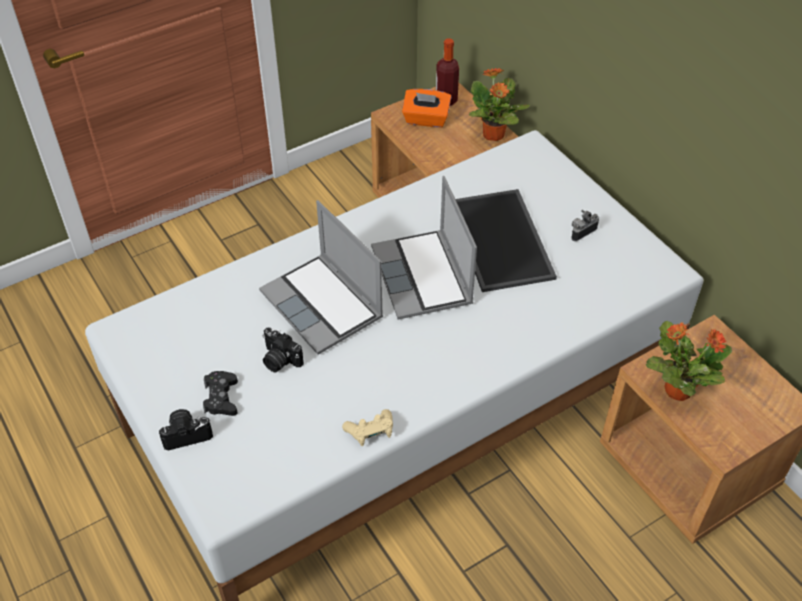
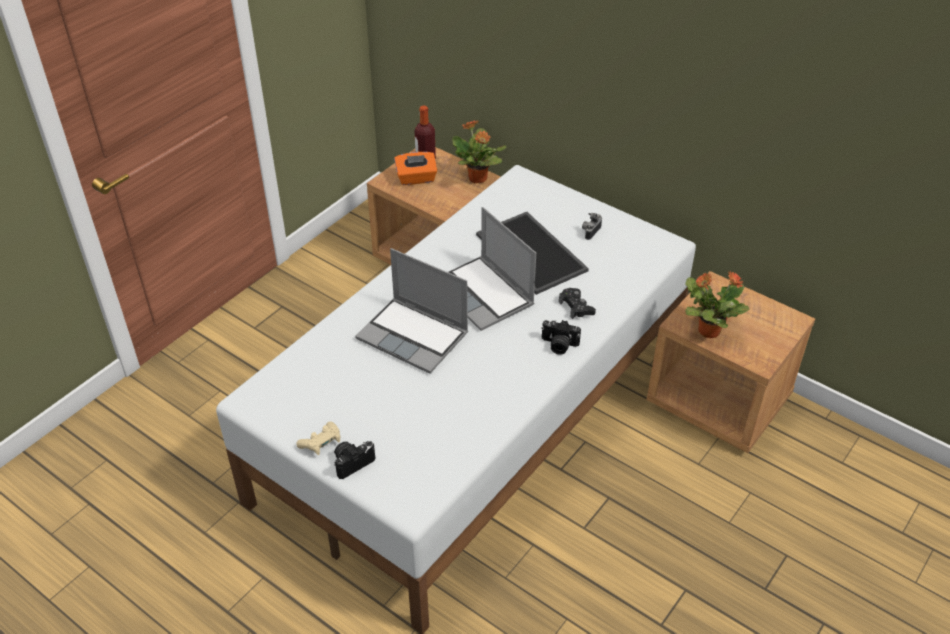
camera: 20 degrees left, 5 degrees down
(221, 398) = (366, 427): black game controller -> black game controller (576, 307)
(279, 360) = (399, 386): camera -> camera (559, 345)
(370, 432) = (501, 419): beige game controller -> beige game controller (321, 443)

